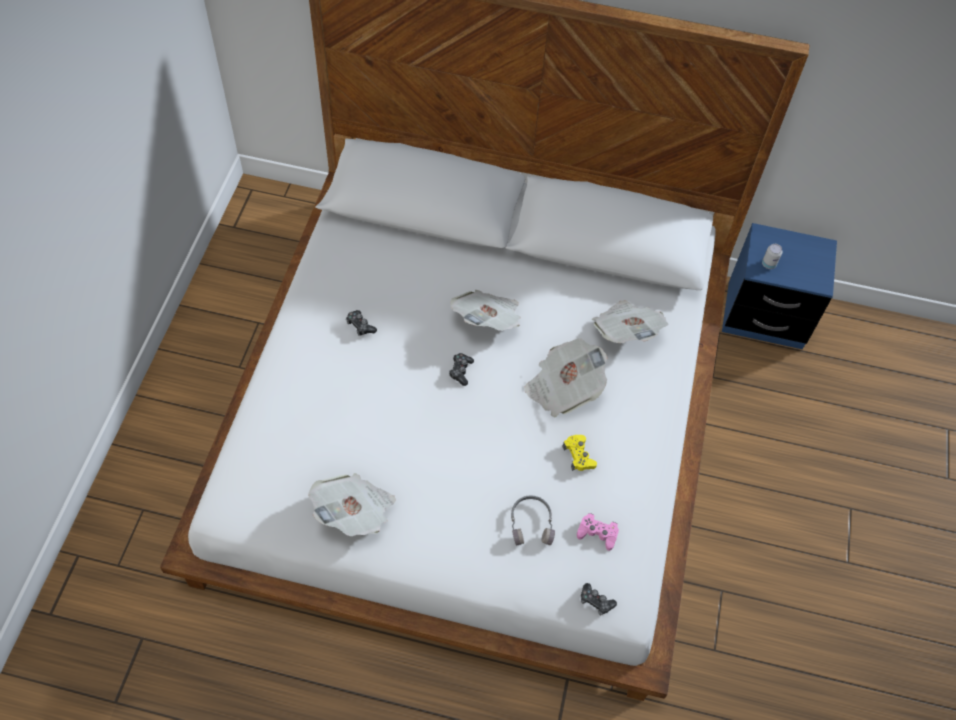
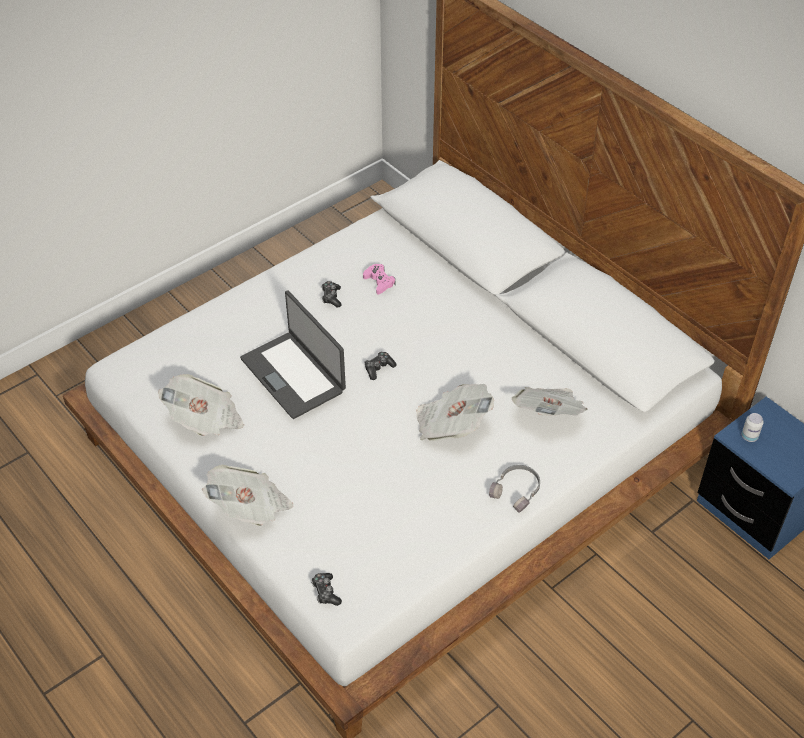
camera: 40 degrees right, 10 degrees down
(396, 421) = (294, 374): none -> laptop
(488, 320) = (437, 345): newspaper -> newspaper (250, 508)
(531, 523) = (330, 506): grey headphones -> grey headphones (517, 491)
(579, 455) = (416, 481): yellow game controller -> none
(597, 533) = (376, 545): pink game controller -> pink game controller (379, 282)

